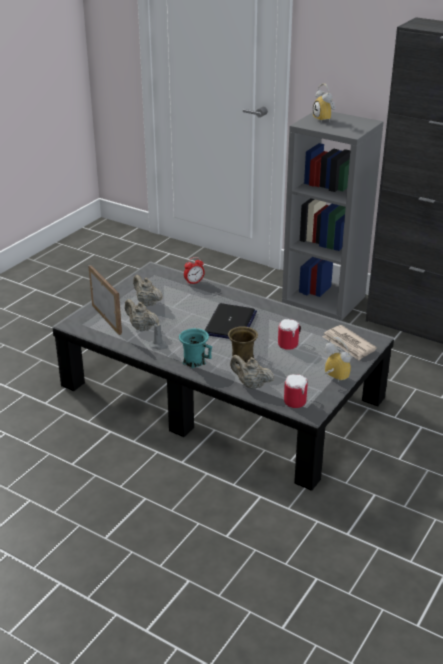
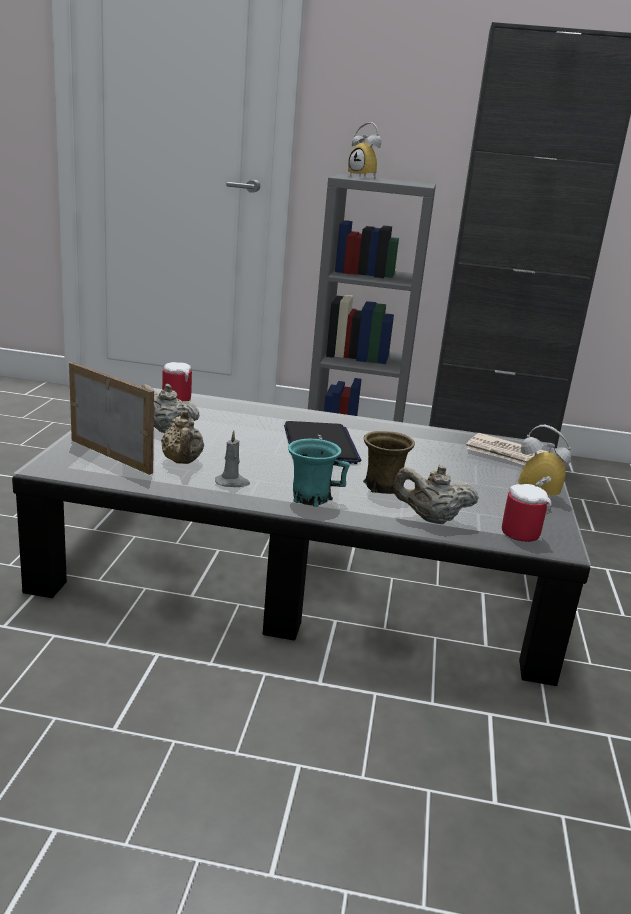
camera: 25 degrees left, 10 degrees down
(141, 328) = (182, 462): beige teapot -> beige teapot turned 120 degrees counterclockwise
(194, 282) = (220, 403): alarm clock -> none
(290, 344) = (431, 462): mug -> mug (180, 398)

